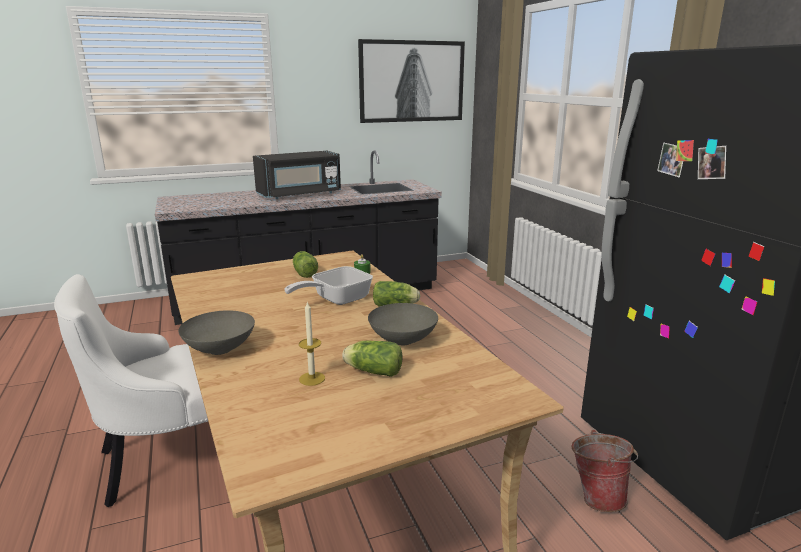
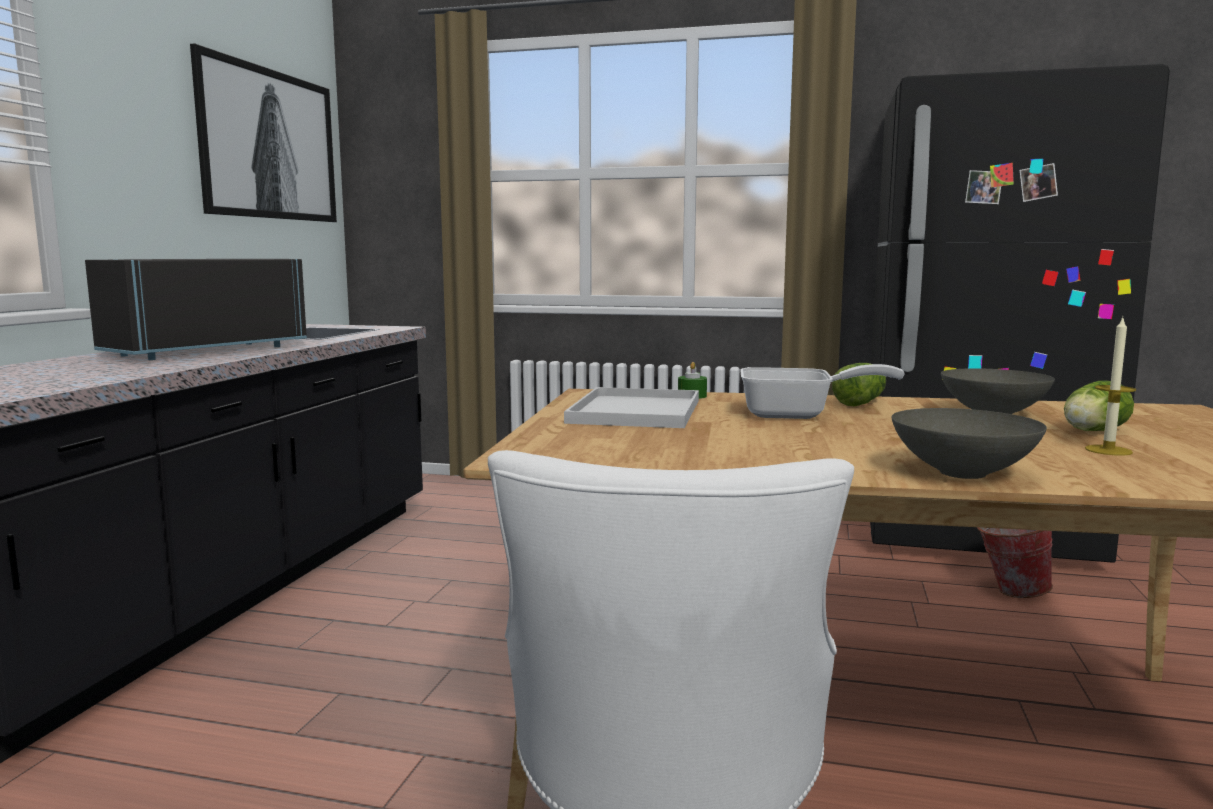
camera: 55 degrees left, 10 degrees down
(299, 194) = (204, 350): black microwave -> black microwave turned 150 degrees counterclockwise
(304, 272) = (637, 412): lettuce -> white tray
(336, 299) = (798, 415): frying pan -> frying pan turned 75 degrees counterclockwise

